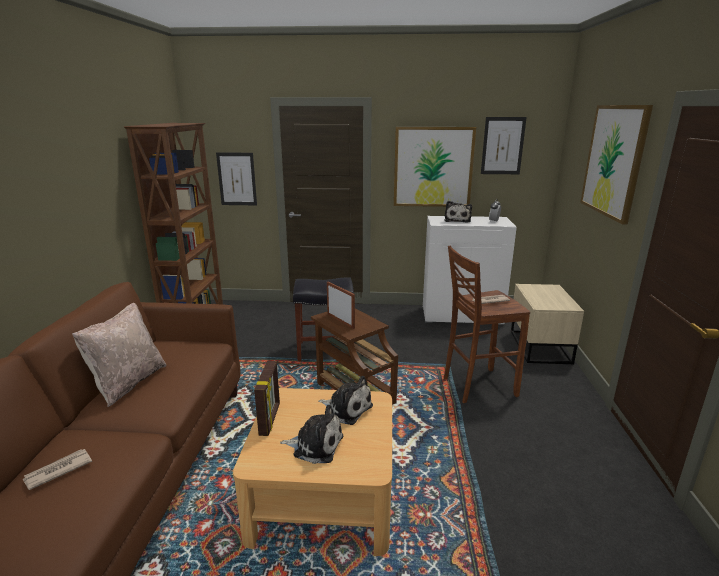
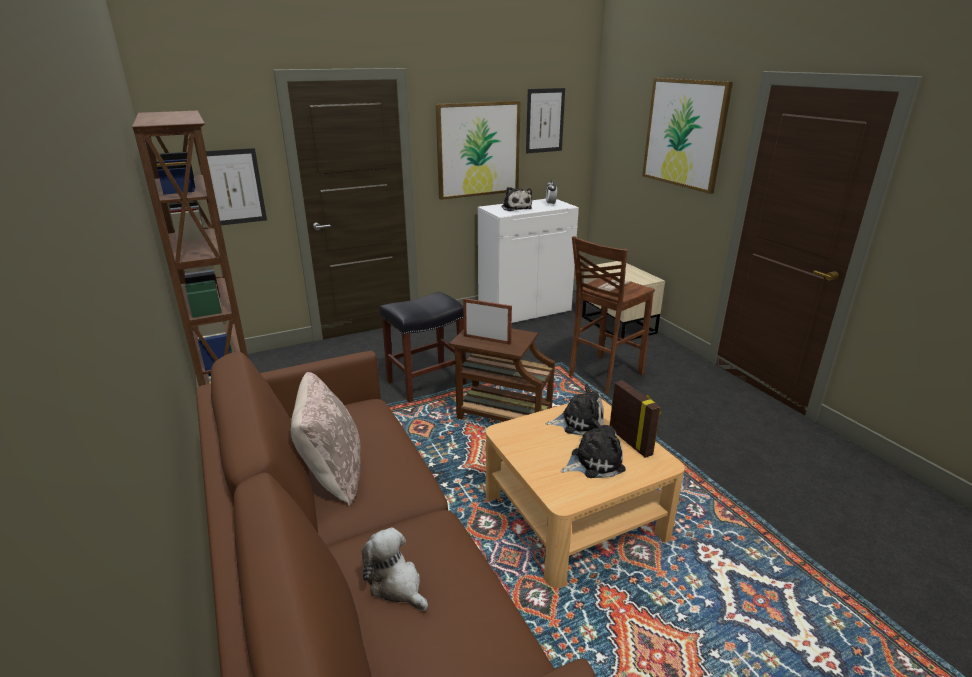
camera: 30 degrees left, 5 degrees up
(57, 470) = (396, 584): newspaper -> plush toy
(270, 419) = (524, 456): picture frame -> picture frame (631, 441)

